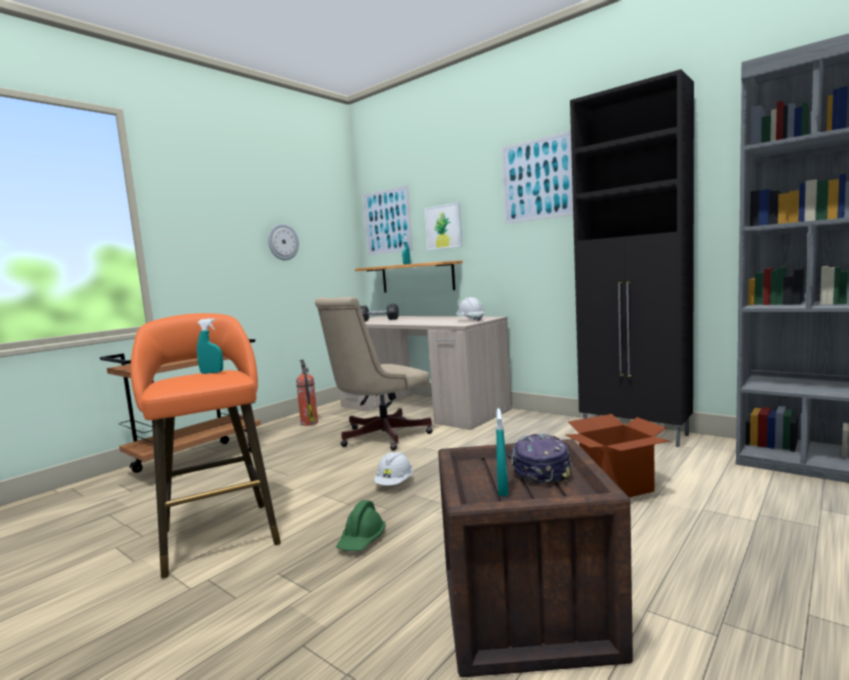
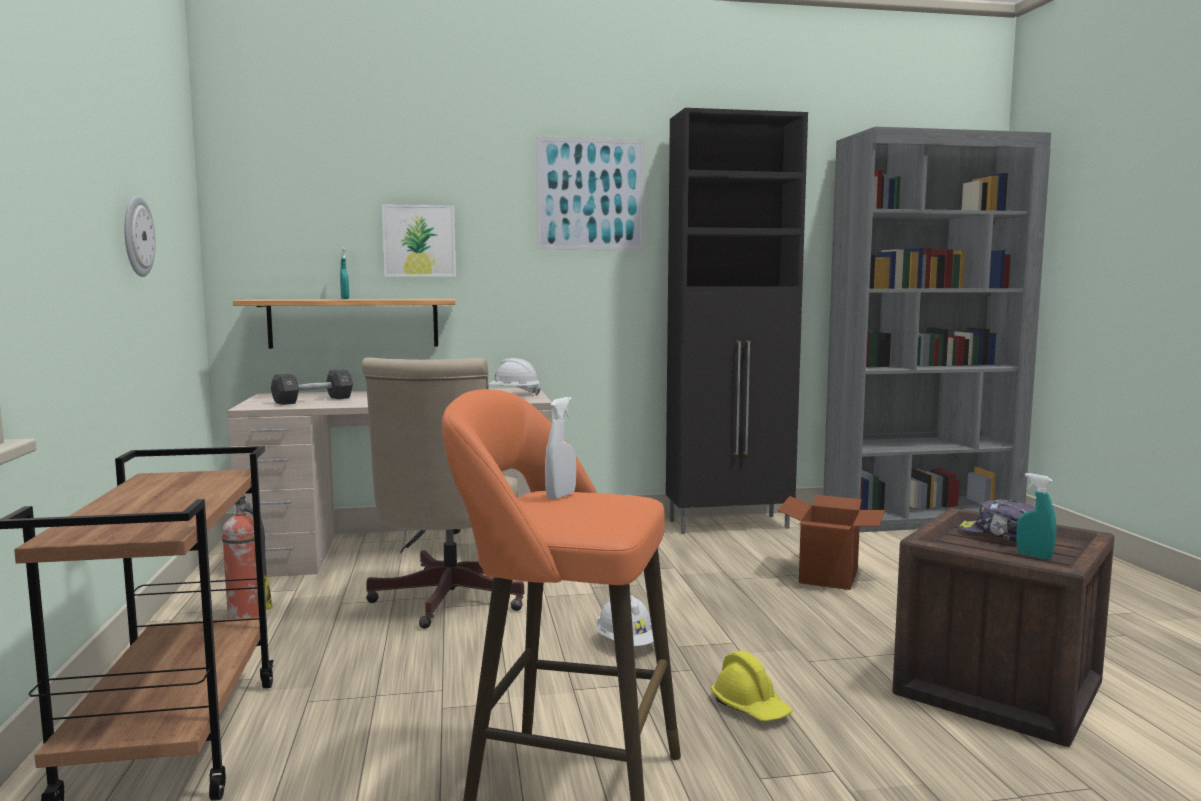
camera: 50 degrees left, 0 degrees up
(212, 372) = (561, 496): turquoise spray bottle -> white spray bottle
(362, 540) = (751, 707): green hard hat -> yellow hard hat
(387, 221) = (283, 215): picture -> none

